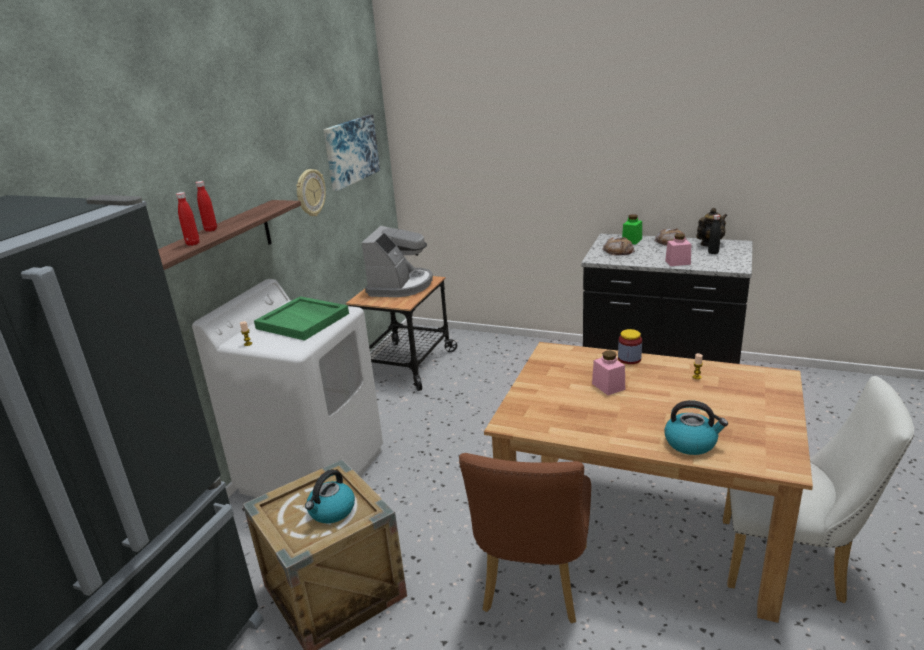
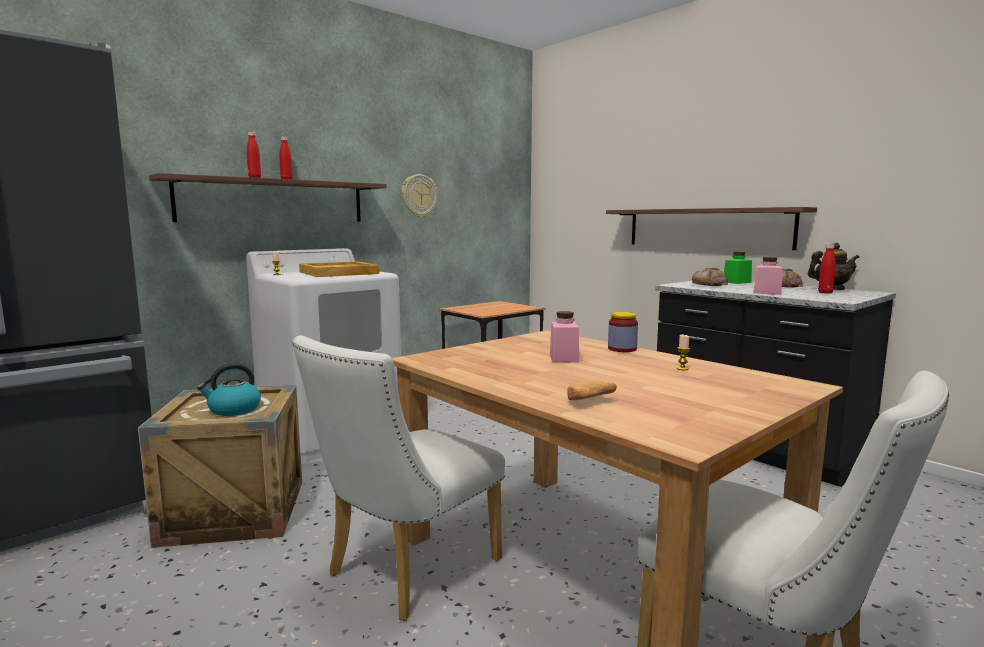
camera: 25 degrees right, 15 degrees down
(304, 321) = (339, 273): green tray -> beige tray
(350, 151) = (478, 177): picture -> none
(400, 285) = (498, 307): coffee machine -> none
(533, 585) = (404, 572): brown chair -> white chair
(593, 189) = (706, 228): none -> shelf
(691, 443) = (586, 402): kettle -> bread
(713, 252) = (825, 293): black bottle -> red bottle

